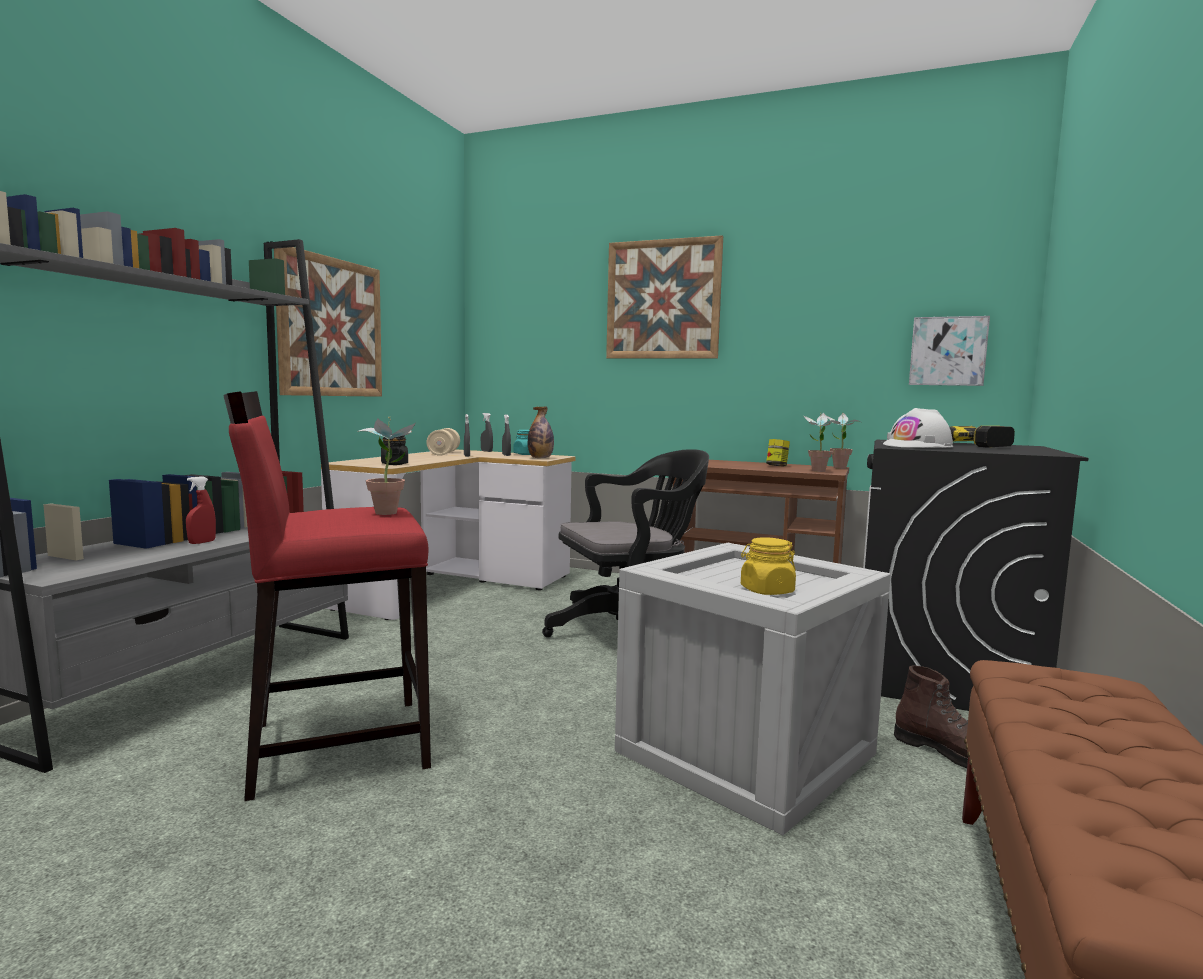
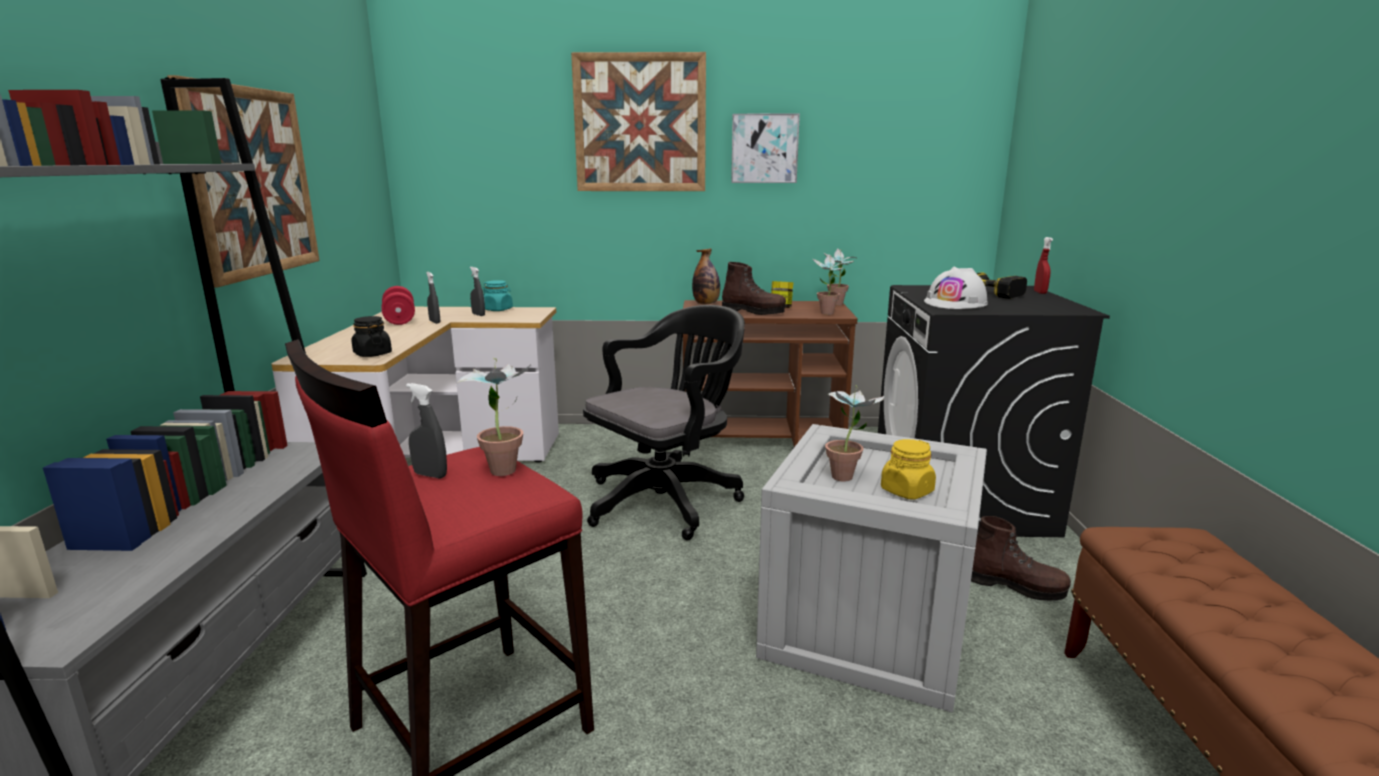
camera: 20 degrees left, 10 degrees up
(202, 542) = (202, 523): red spray bottle -> red spray bottle (1040, 292)
(443, 453) = (399, 319): beige dumbbell -> red dumbbell
(486, 451) = (444, 307): grey spray bottle -> grey spray bottle (430, 475)
(540, 458) = (525, 317): bottle -> bottle (706, 304)
(721, 576) = (848, 475): none -> potted plant
(745, 466) = (753, 312): none -> brown boot
(947, 351) = (929, 184): picture -> picture (764, 148)

